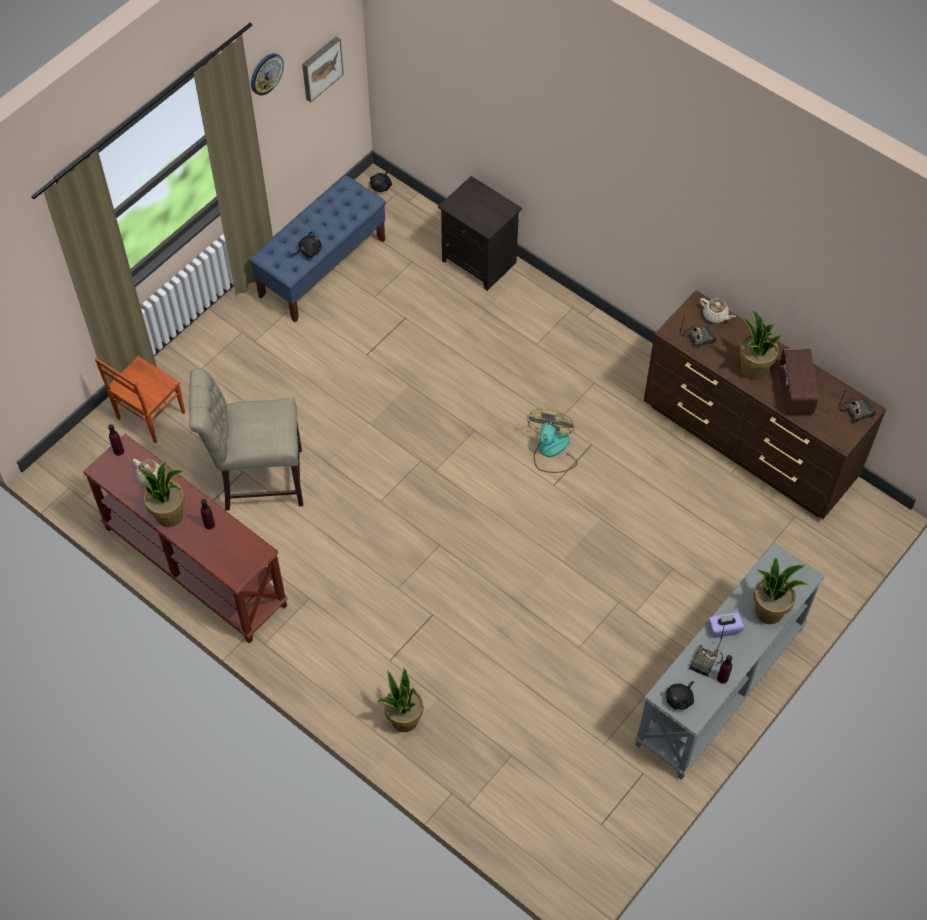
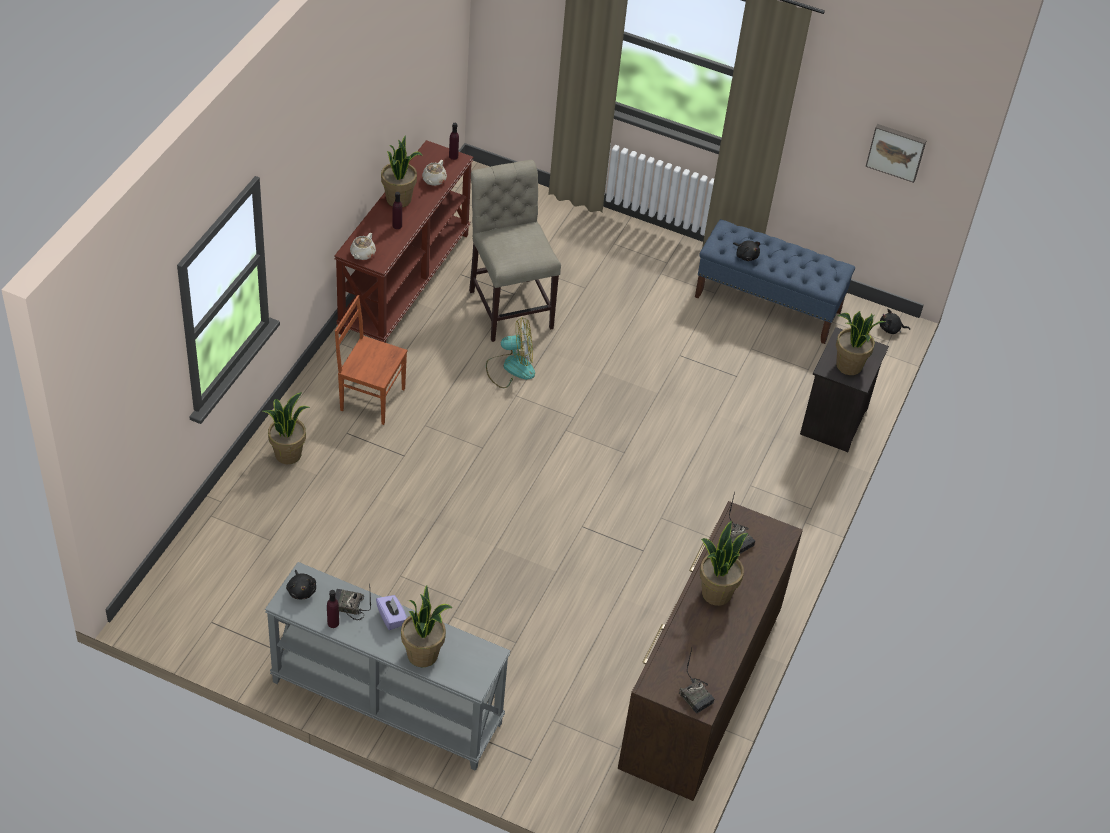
camera: 70 degrees right, 10 degrees down
(149, 416) = (550, 221): brown chair -> brown chair (372, 398)
(266, 73) = (835, 88): wall clock -> none
(488, 211) = (849, 366): none -> potted plant
(551, 451) = (621, 518): fan -> fan (510, 368)
(680, 699) = (301, 590): black plush toy -> black plush toy turned 135 degrees counterclockwise
(715, 316) = (774, 551): beige teapot -> beige teapot (362, 254)
(795, 391) = (701, 635): radio -> none

